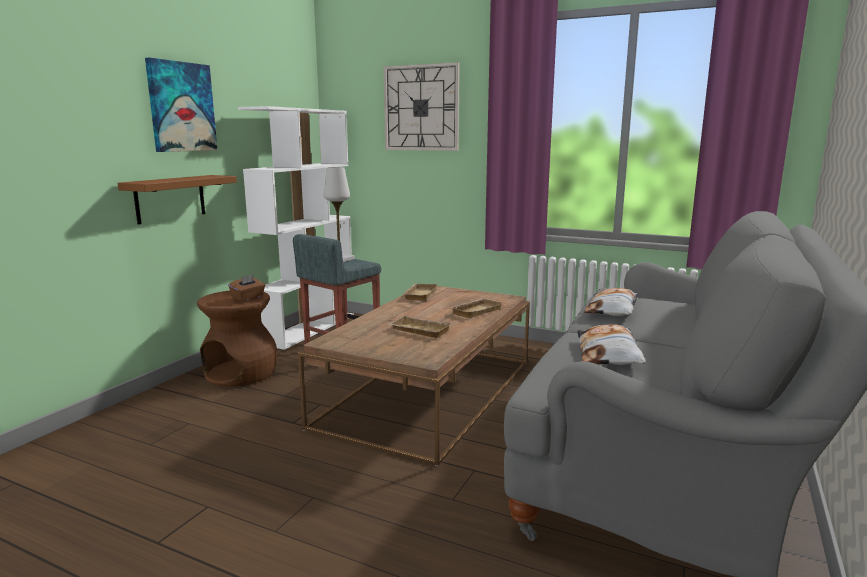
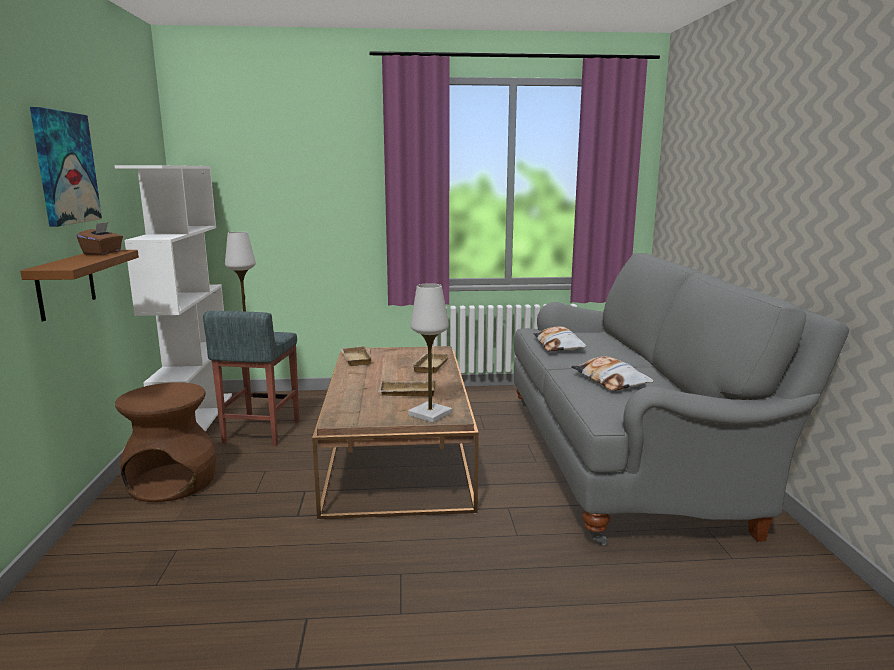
camera: 30 degrees left, 0 degrees up
(248, 298) = (180, 392): brown tissue box -> brown tissue box (103, 253)
(409, 353) = (430, 414): none -> white table lamp
(421, 108) = (303, 164): wall clock -> none

